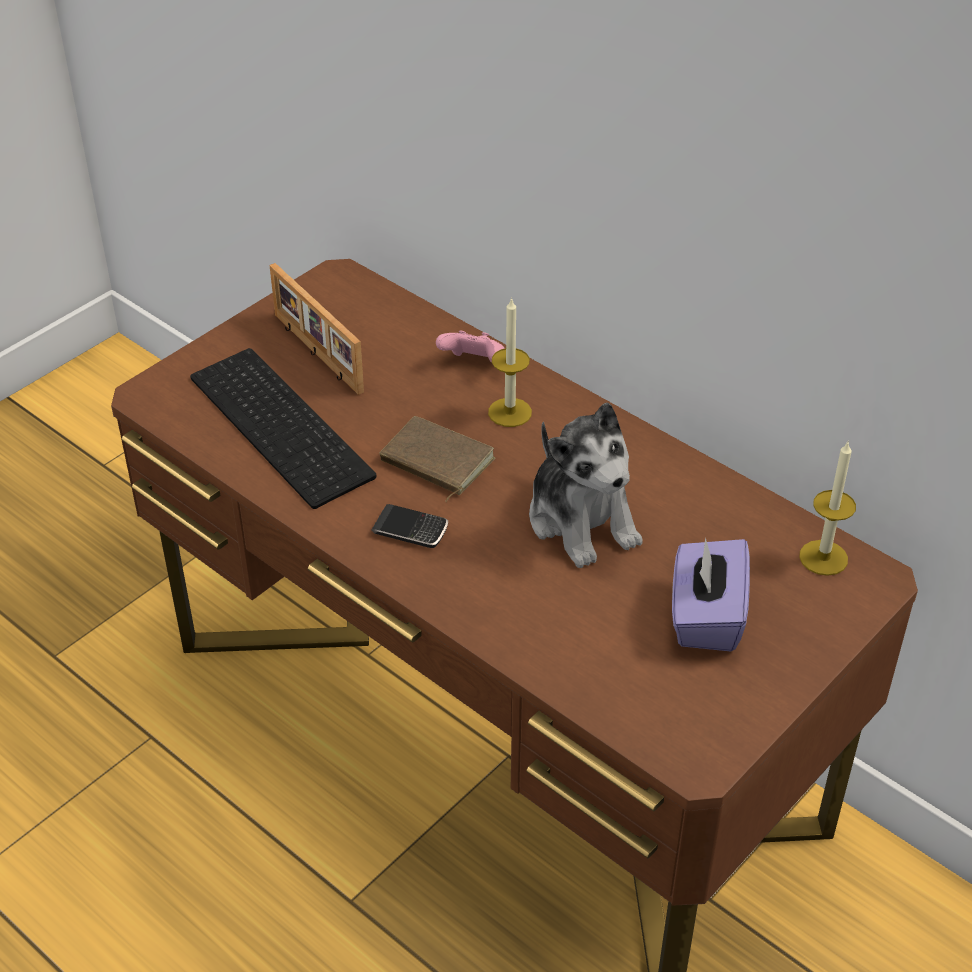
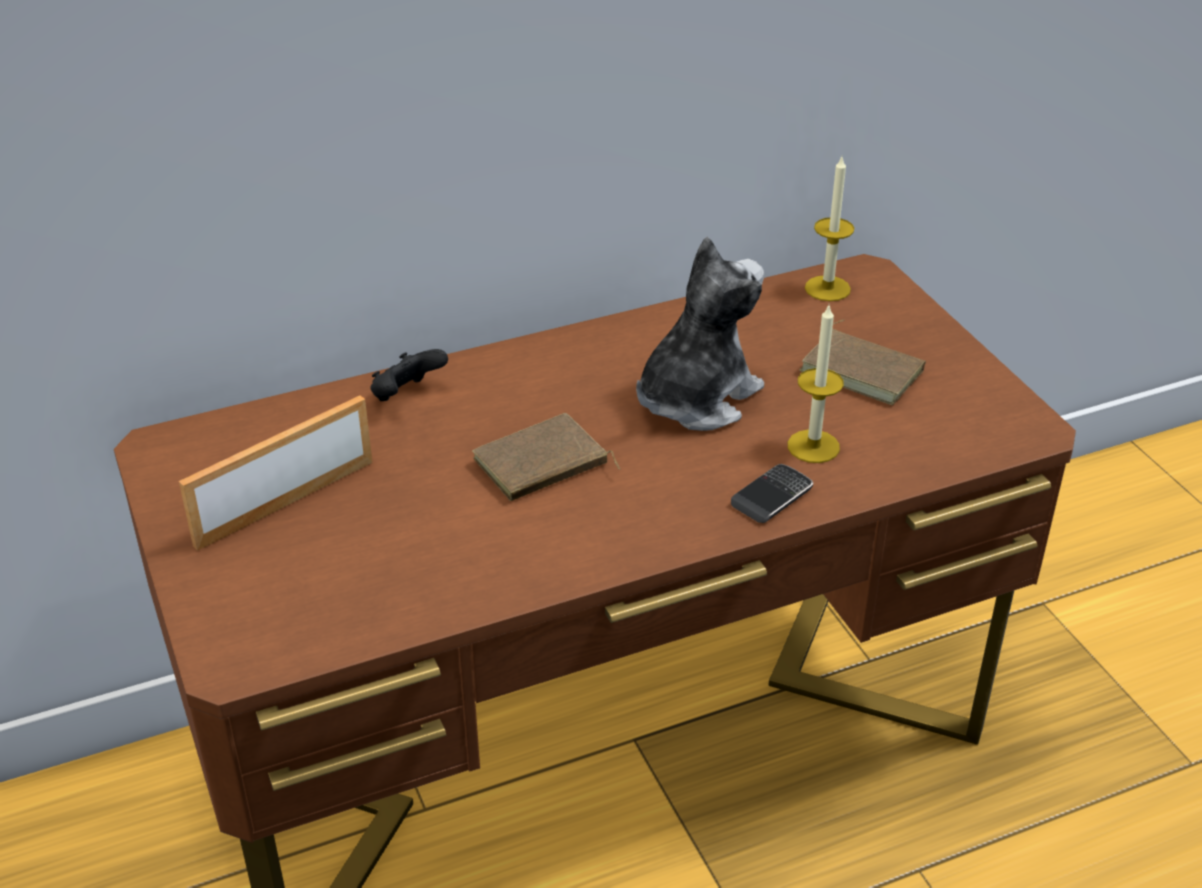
camera: 65 degrees left, 5 degrees down
(285, 426) = (392, 558): keyboard -> none
(316, 353) = (283, 501): picture frame -> picture frame turned 150 degrees clockwise
(410, 530) = (633, 511): phone -> phone (772, 497)
(473, 364) = (407, 395): pink game controller -> black game controller
(510, 412) = (504, 395): candle -> candle (813, 446)
(582, 520) = (695, 398): plush toy -> plush toy turned 45 degrees counterclockwise
(705, 617) = (864, 370): purple tissue box -> brown book

